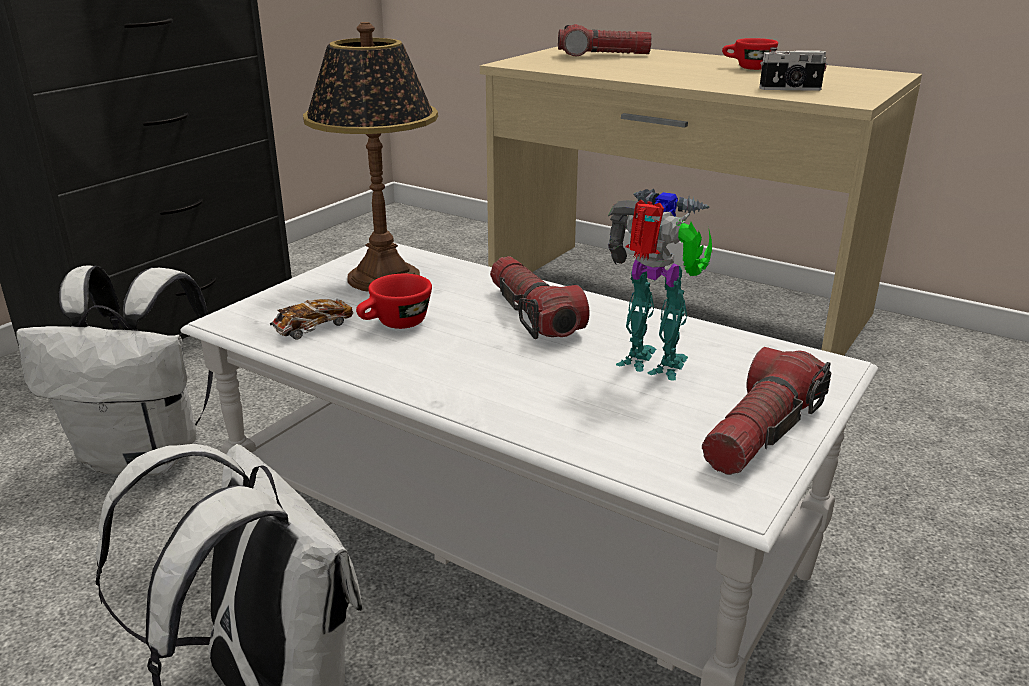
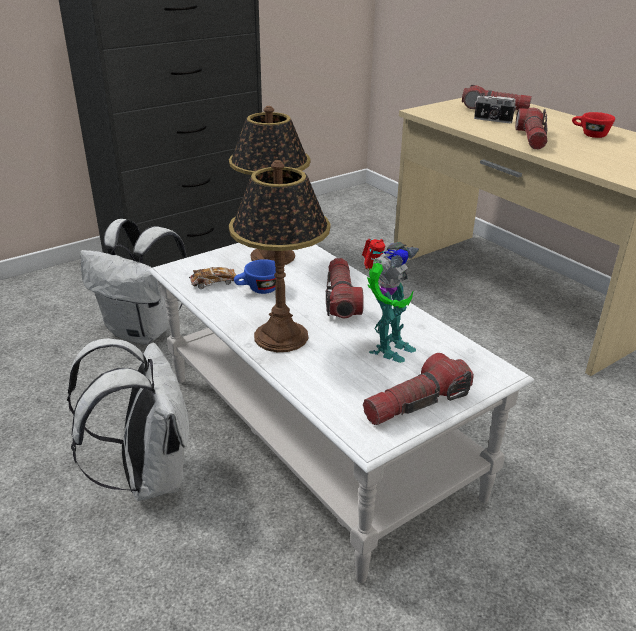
camera: 20 degrees right, 5 degrees up
(395, 325) = (258, 290): red cup -> blue cup
(483, 381) = (282, 336): none -> table lamp
(654, 366) = (387, 348): toy robot -> toy robot turned 75 degrees clockwise
(684, 76) = (531, 139): none -> flashlight
(790, 89) = (597, 161): camera -> camera (492, 120)

